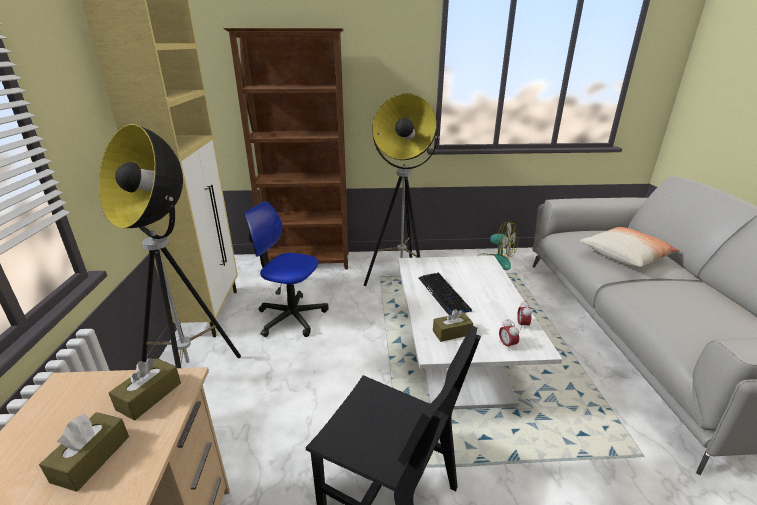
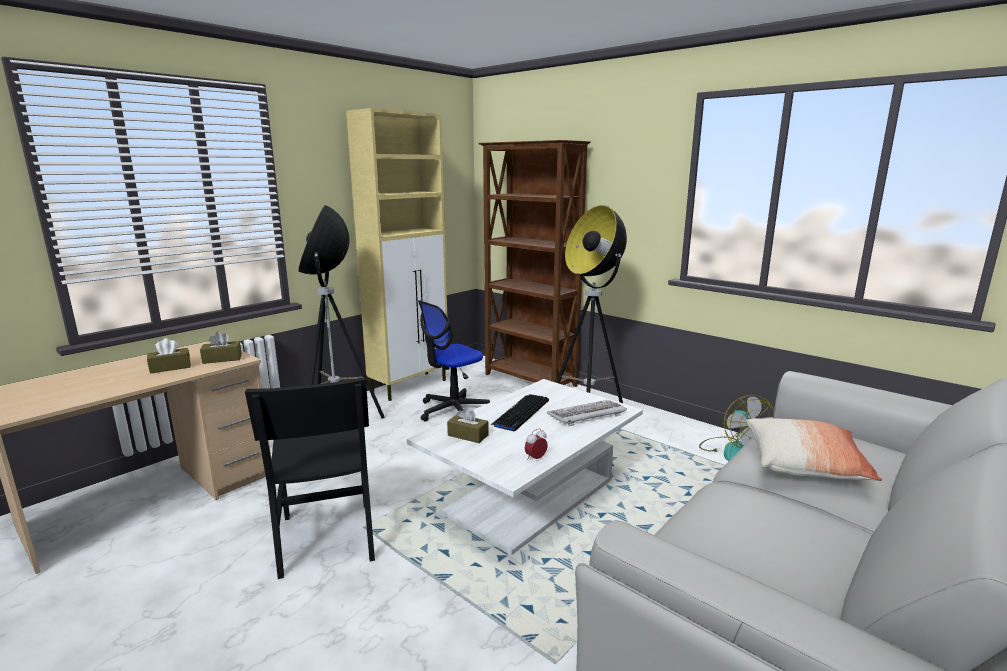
camera: 45 degrees right, 10 degrees down
(291, 317) = (453, 410): office chair -> office chair turned 105 degrees counterclockwise
(478, 275) = (586, 415): none -> keyboard
(507, 345) = (490, 461): alarm clock -> none

